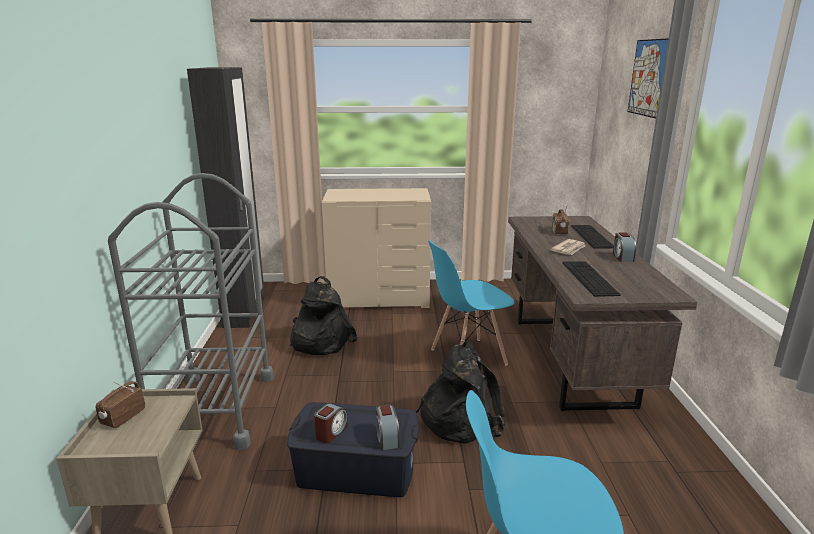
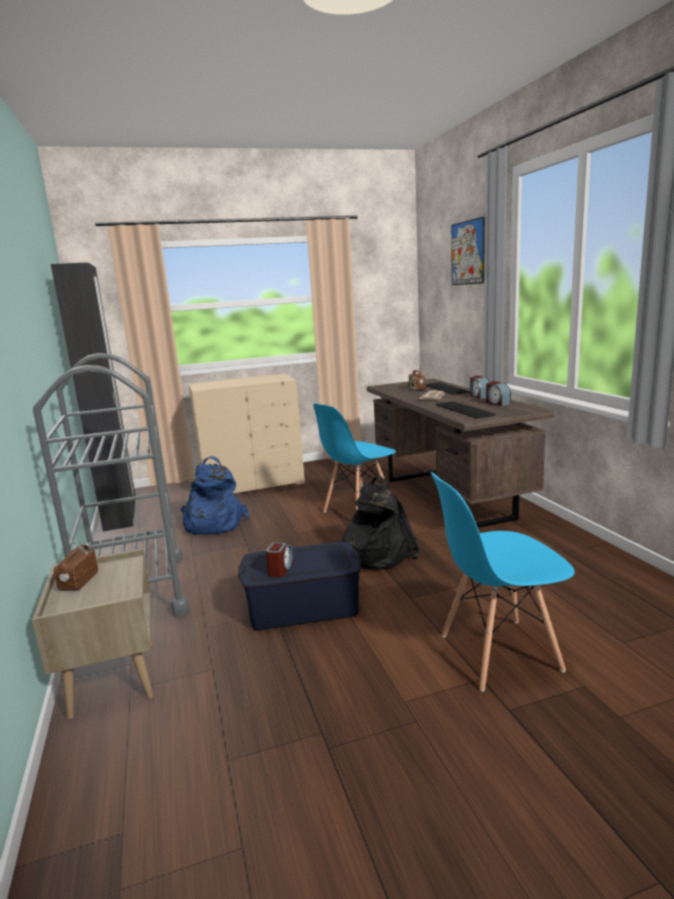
camera: 15 degrees left, 5 degrees down
(319, 341) = (212, 524): black backpack -> blue backpack
(387, 438) = (334, 563): alarm clock -> alarm clock (497, 403)

